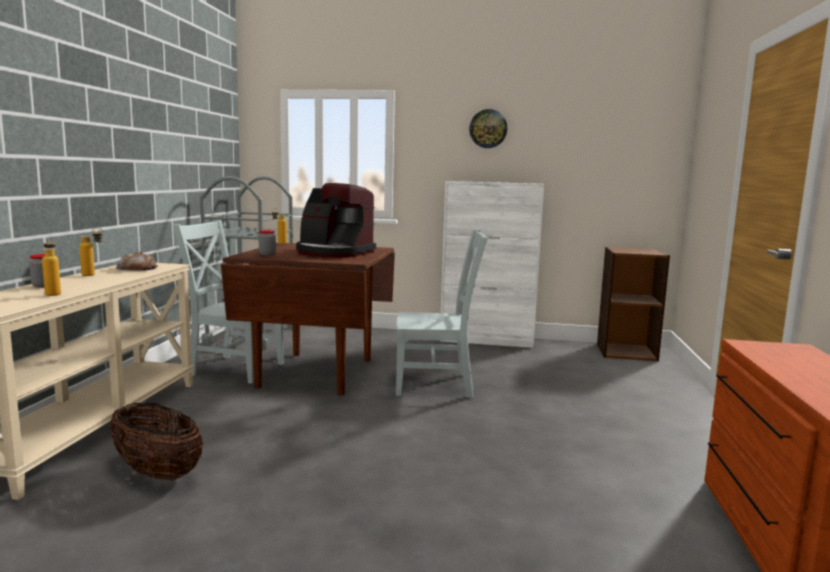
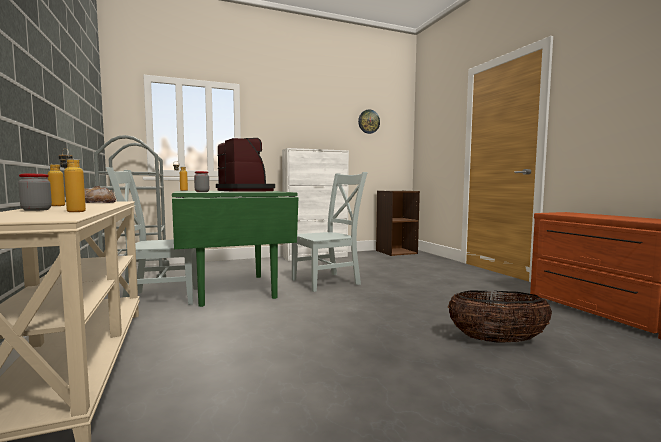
camera: 30 degrees left, 5 degrees down
(157, 472) = (213, 381): basket -> basket (496, 341)
(315, 372) = (232, 289): brown dining table -> green dining table
(333, 253) = (246, 191): coffee machine -> coffee machine turned 120 degrees counterclockwise
(488, 128) = (305, 115): wall clock -> wall clock (368, 121)

